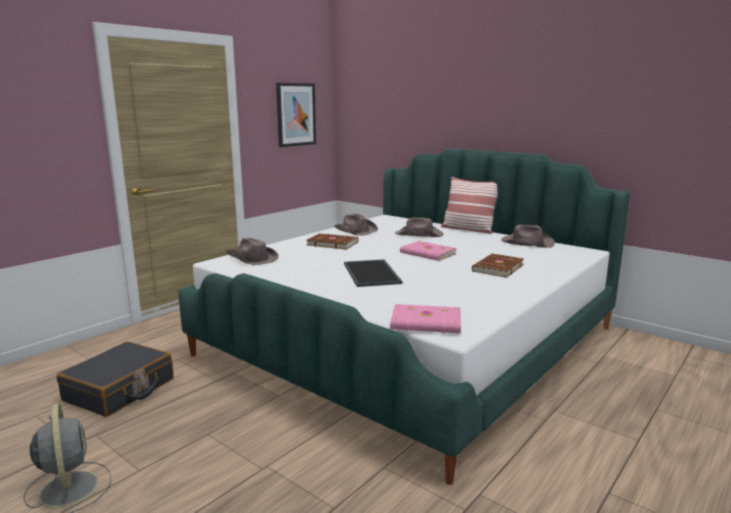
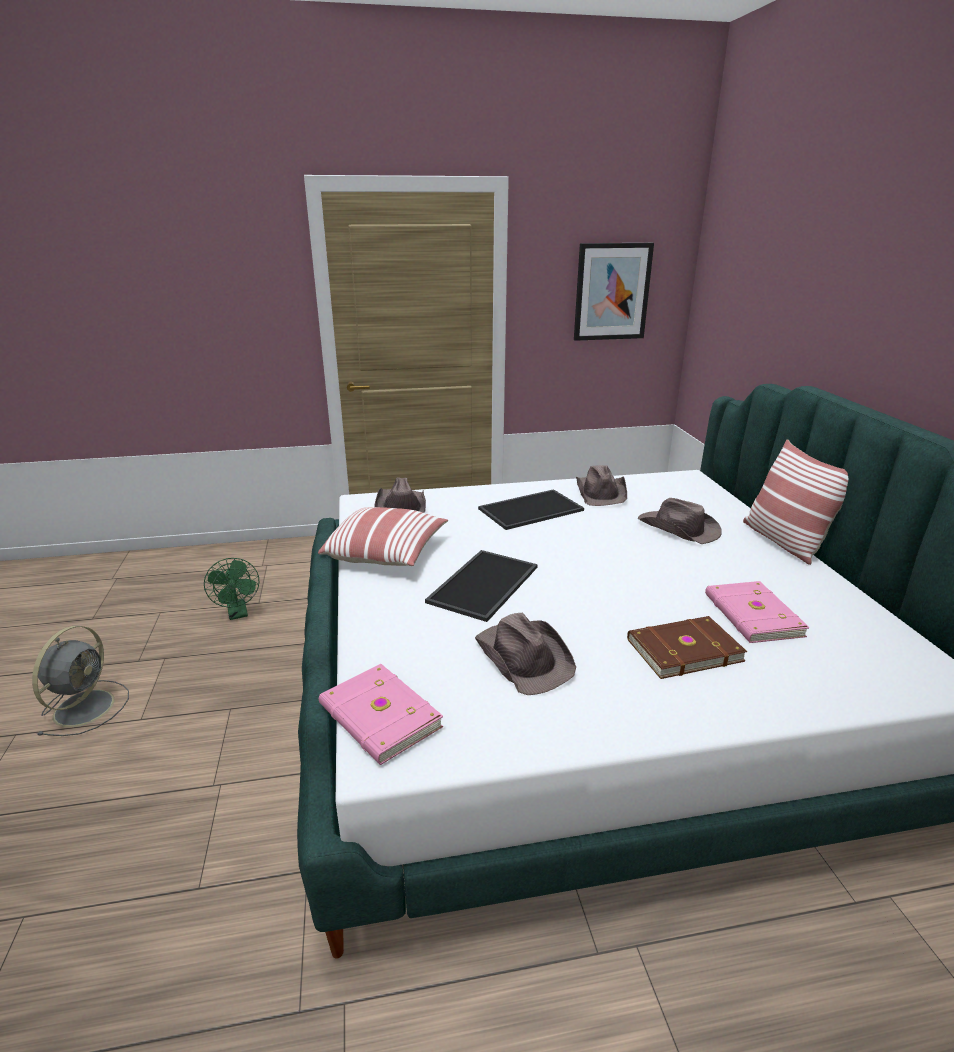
camera: 40 degrees right, 10 degrees up
(120, 390) = (238, 613): black suitcase -> green fan
(289, 277) = (387, 553): none -> pillow
(332, 243) = (531, 509): brown book -> tray
(427, 254) = (624, 574): pink book -> pink book (751, 616)
(527, 243) = (845, 610): brown hat -> brown hat (524, 657)

